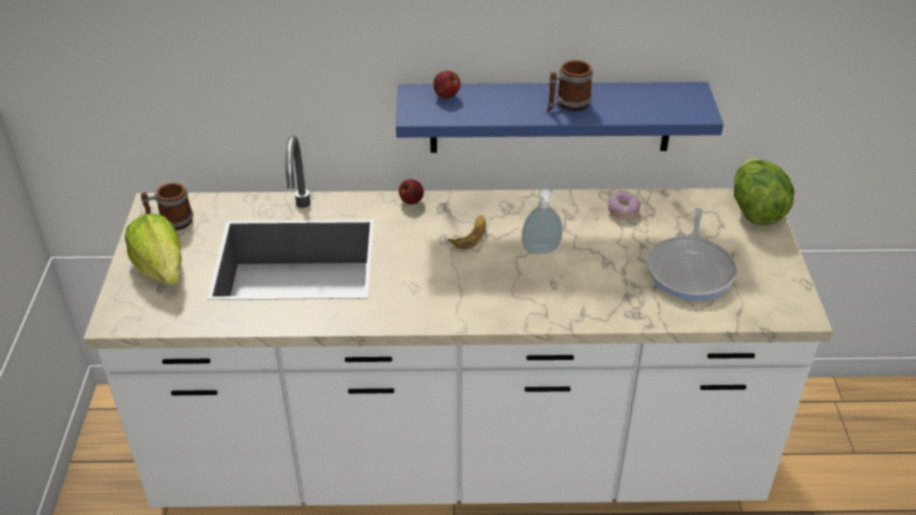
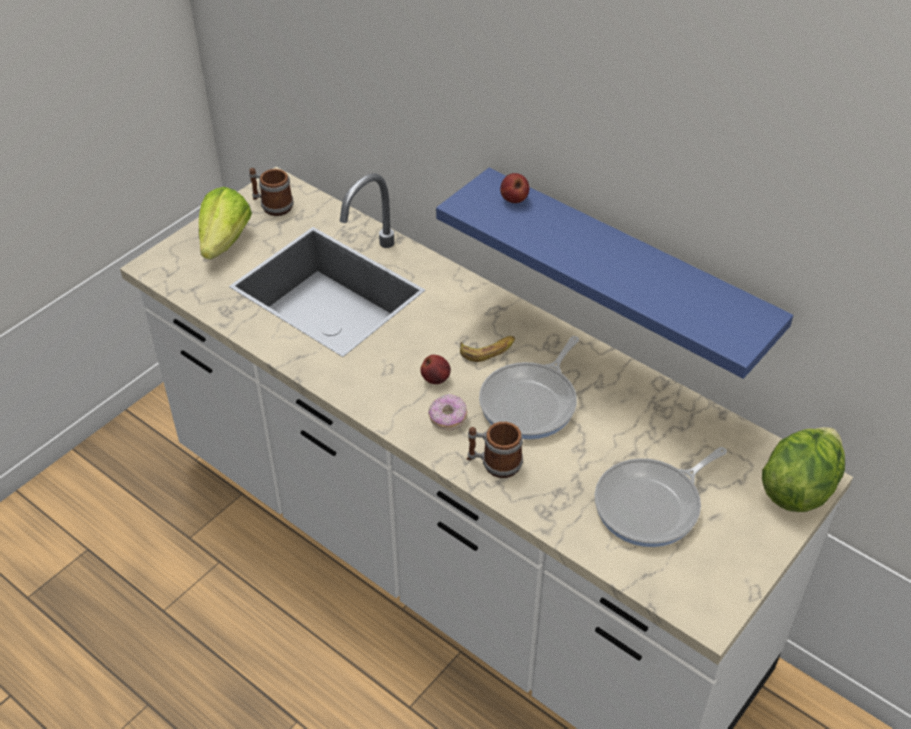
camera: 40 degrees right, 5 degrees up
(411, 201) = (475, 290): apple -> apple (436, 379)
(541, 252) = (531, 402): soap dispenser -> frying pan
(567, 105) = (613, 265): mug -> mug (494, 463)
(623, 211) = (657, 408): donut -> donut (447, 418)

